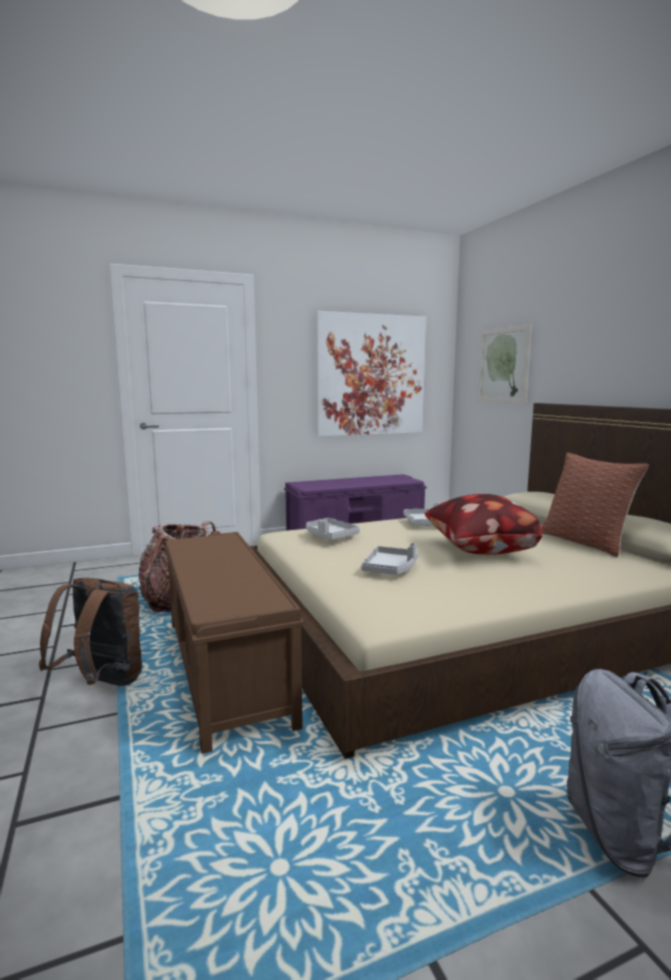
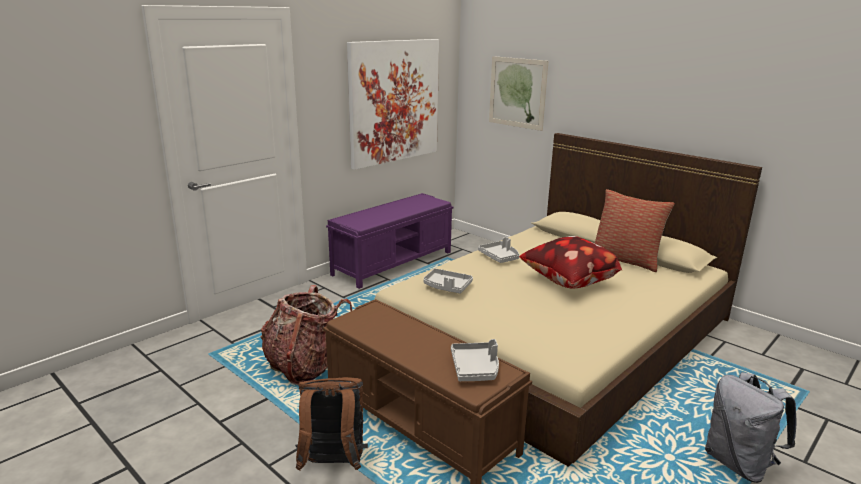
camera: 25 degrees left, 10 degrees up
(390, 569) = (528, 315): grey tray -> grey tray (475, 368)

